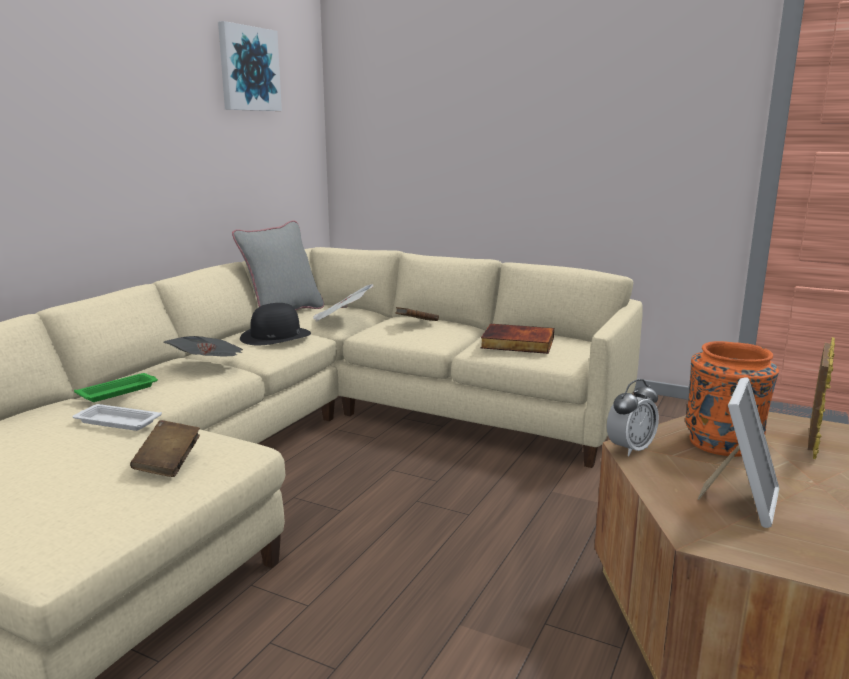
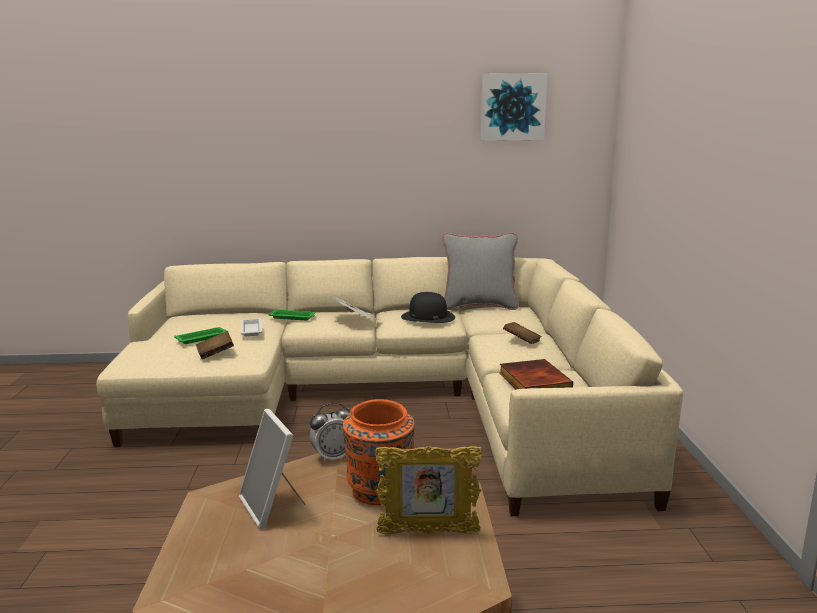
camera: 60 degrees right, 0 degrees up
(81, 460) = (202, 338): none -> green tray
(341, 319) = (495, 321): newspaper -> none
(630, 449) = (333, 457): alarm clock -> alarm clock turned 45 degrees counterclockwise
(740, 501) = (272, 507): picture frame -> picture frame turned 60 degrees clockwise

